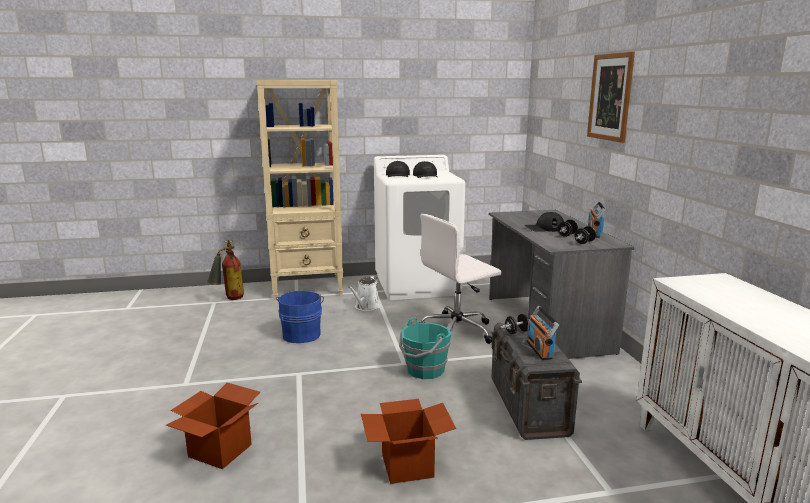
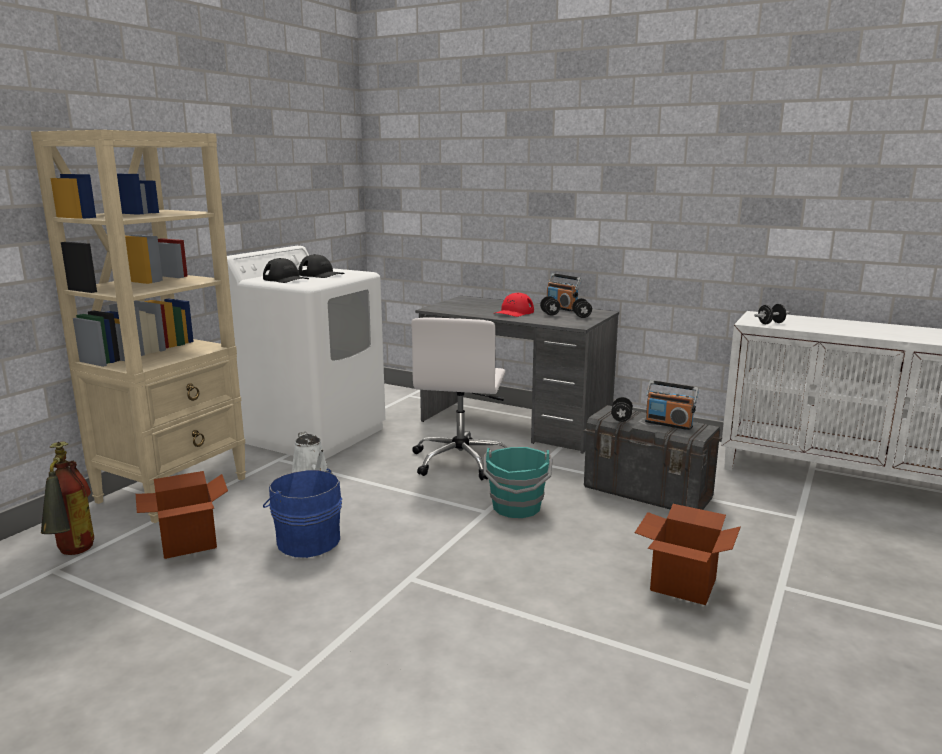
camera: 50 degrees left, 0 degrees up
(220, 450) = (527, 694): cardboard box -> cardboard box (189, 542)
(544, 228) = (514, 312): black cap -> red cap
(610, 97) = (545, 158): picture -> none
(695, 287) = (770, 323): none -> black dumbbell

